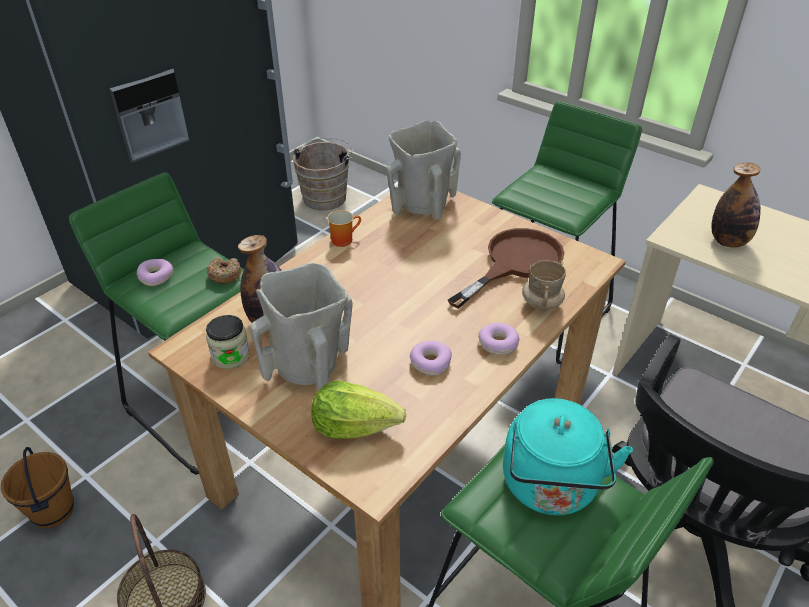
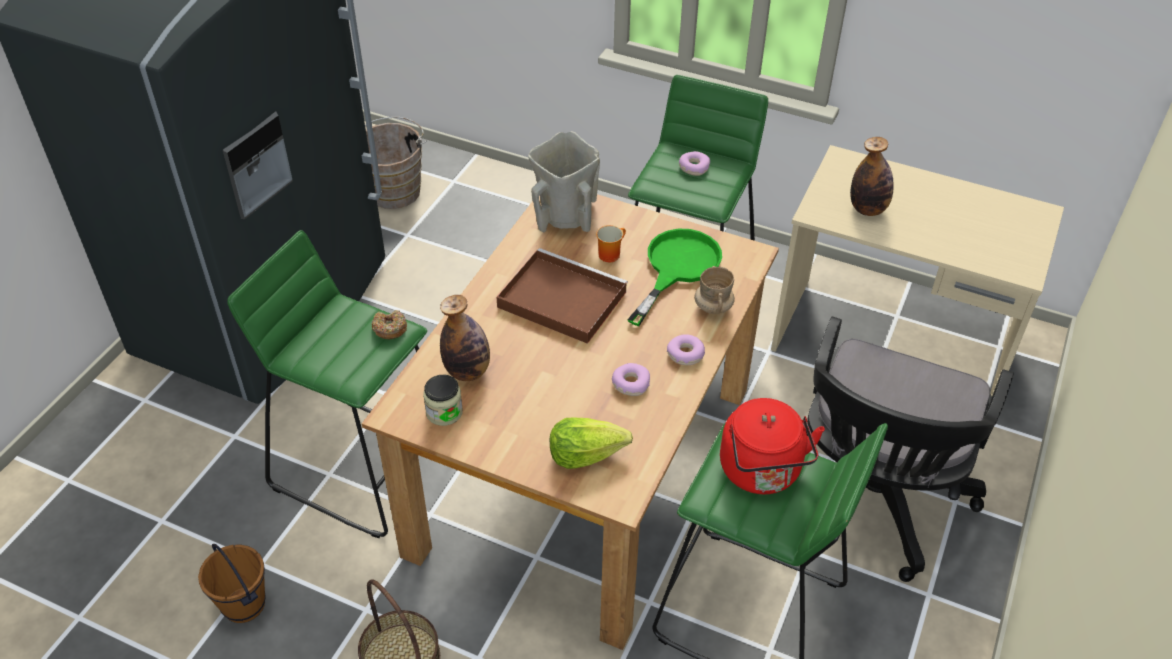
camera: 15 degrees left, 5 degrees up
(156, 276) = (318, 343): donut -> donut (693, 167)
(310, 366) = (523, 408): beige vase -> none
(343, 239) = (499, 269): mug -> mug (609, 253)
(389, 272) = (559, 299): none -> brown tray
(515, 263) = (677, 268): brown frying pan -> green frying pan
(551, 488) = (762, 473): turquoise kettle -> red kettle

